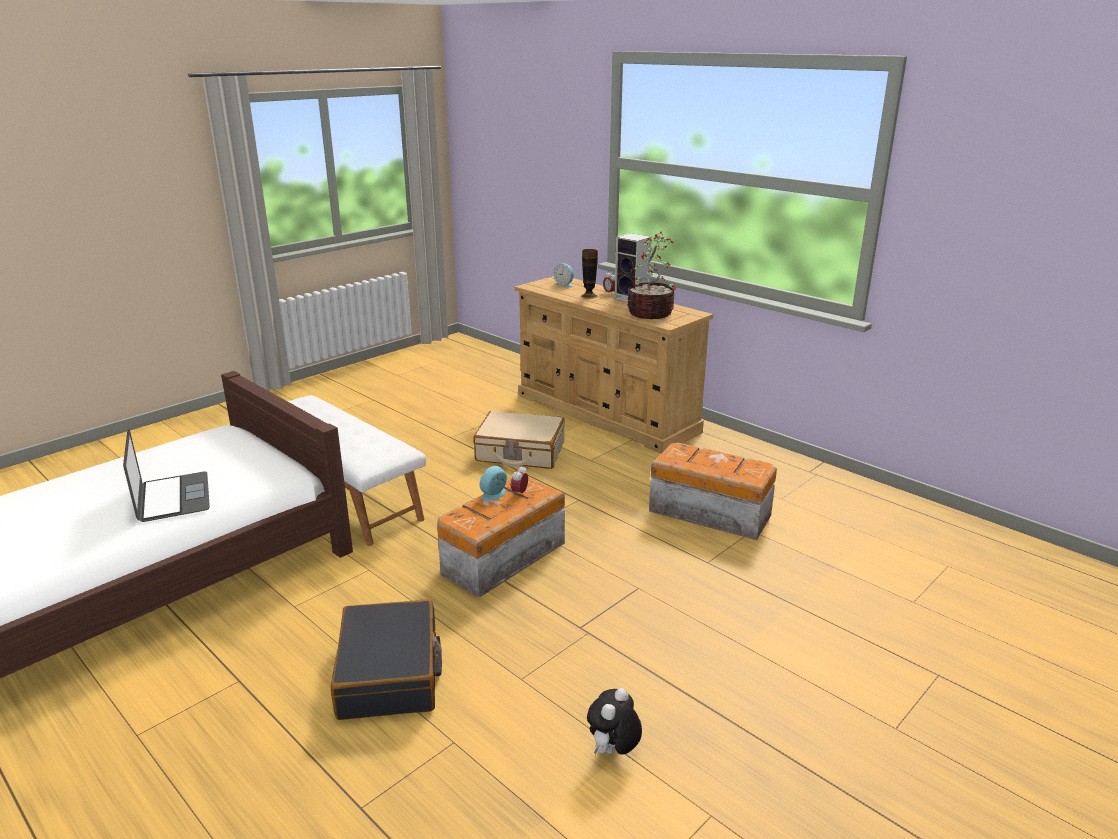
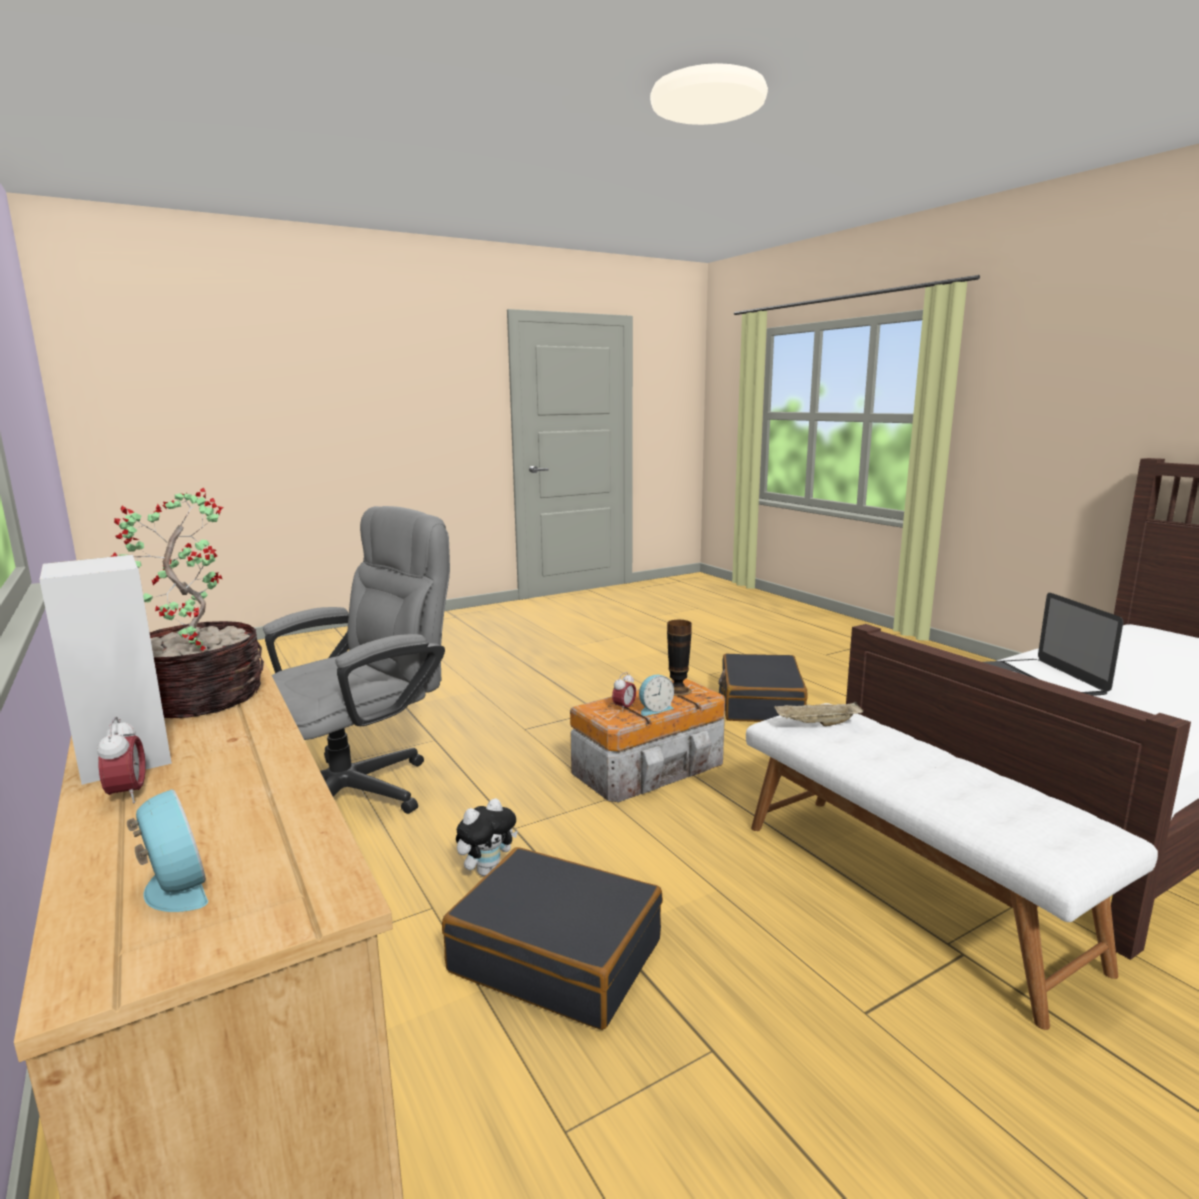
camera: 165 degrees left, 10 degrees down
(379, 446) = (817, 724): none -> beige tray
(520, 452) = (557, 955): beige suitcase -> black suitcase
(589, 296) = (218, 787): vase -> vase (678, 690)
(613, 751) = (611, 663): plush toy -> plush toy (487, 870)
(708, 512) = (362, 787): storage box -> grey office chair

